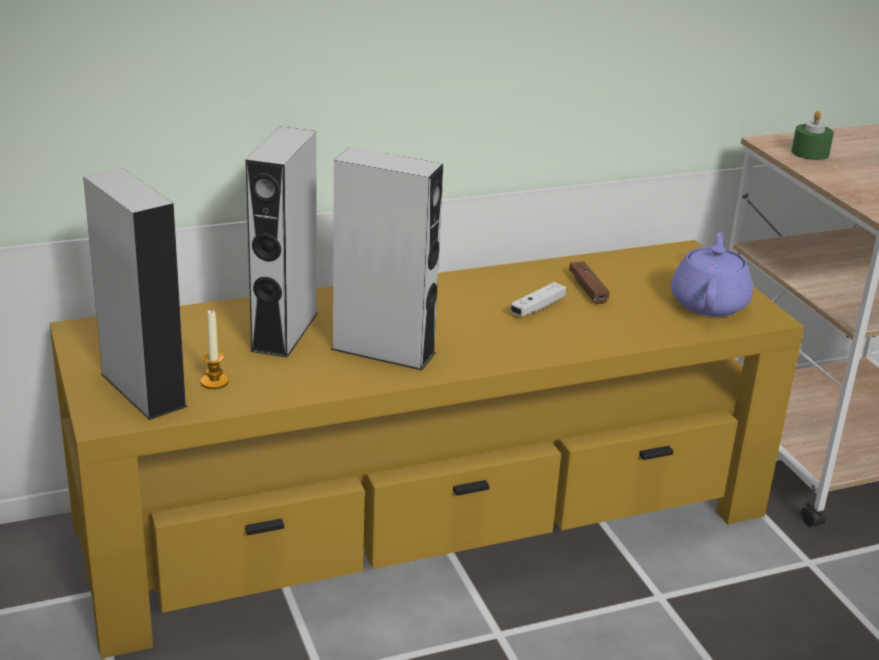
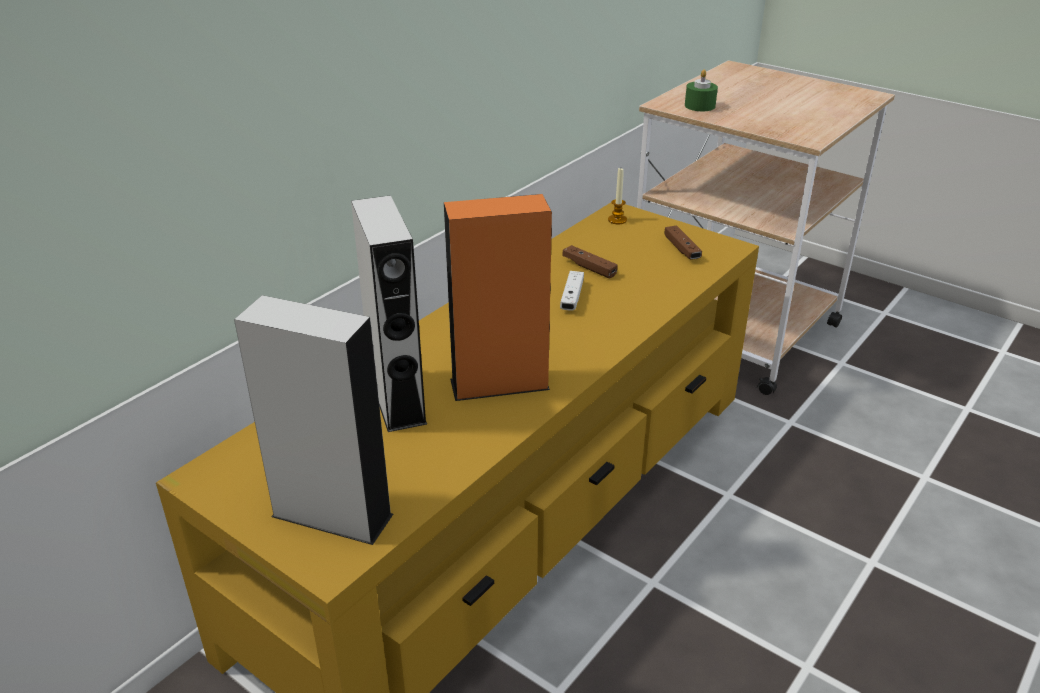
camera: 30 degrees left, 5 degrees up
(214, 382) = (390, 477): candle -> candle (617, 220)
(383, 351) = (499, 384): grey speaker -> orange speaker
(709, 303) = (682, 249): purple teapot -> brown game controller

